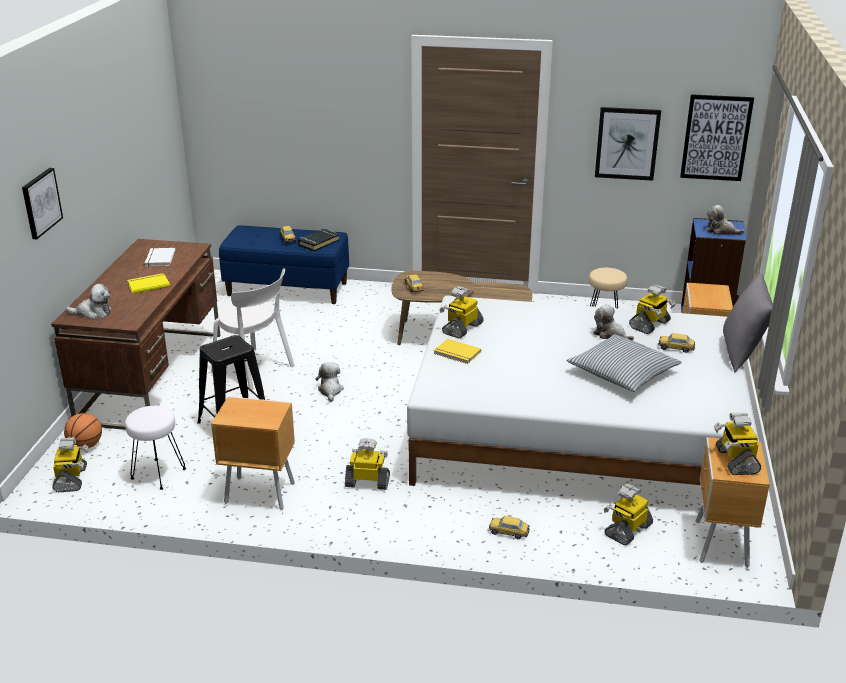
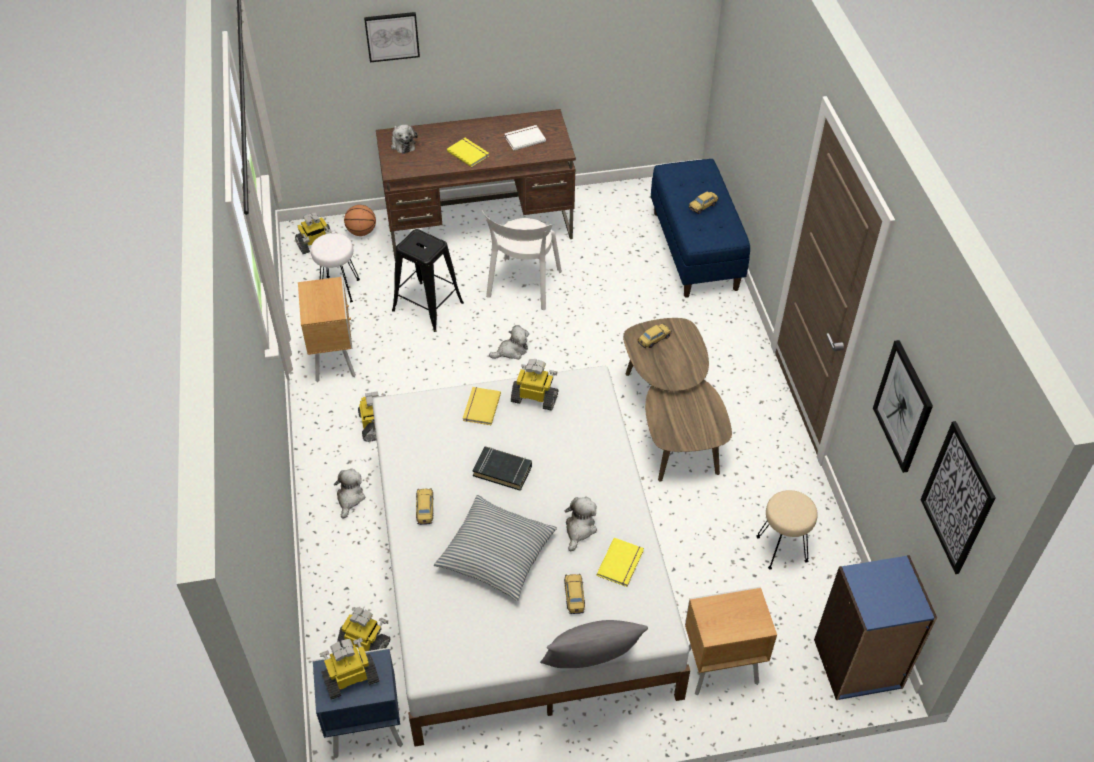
camera: 70 degrees right, 20 degrees up
(318, 242) = (709, 231): black book -> black book (502, 470)
(508, 532) = (333, 548): toy car -> toy car (425, 509)
(650, 325) = (621, 563): toy robot -> yellow book
(720, 545) = (364, 729): brown nightstand -> blue nightstand
(721, 231) = (879, 593): plush toy -> plush toy (350, 498)

